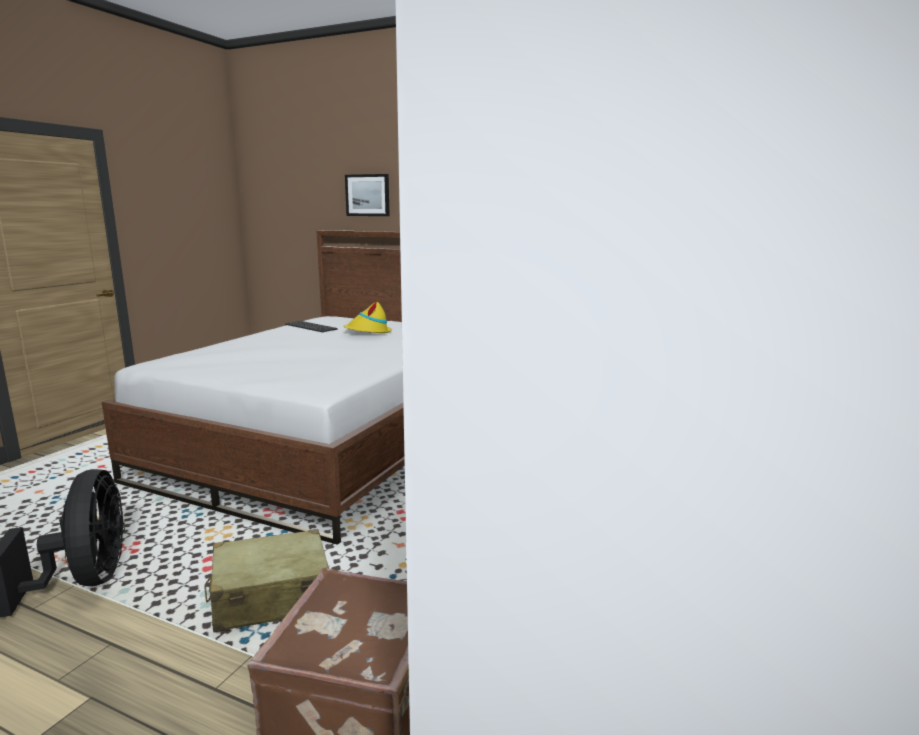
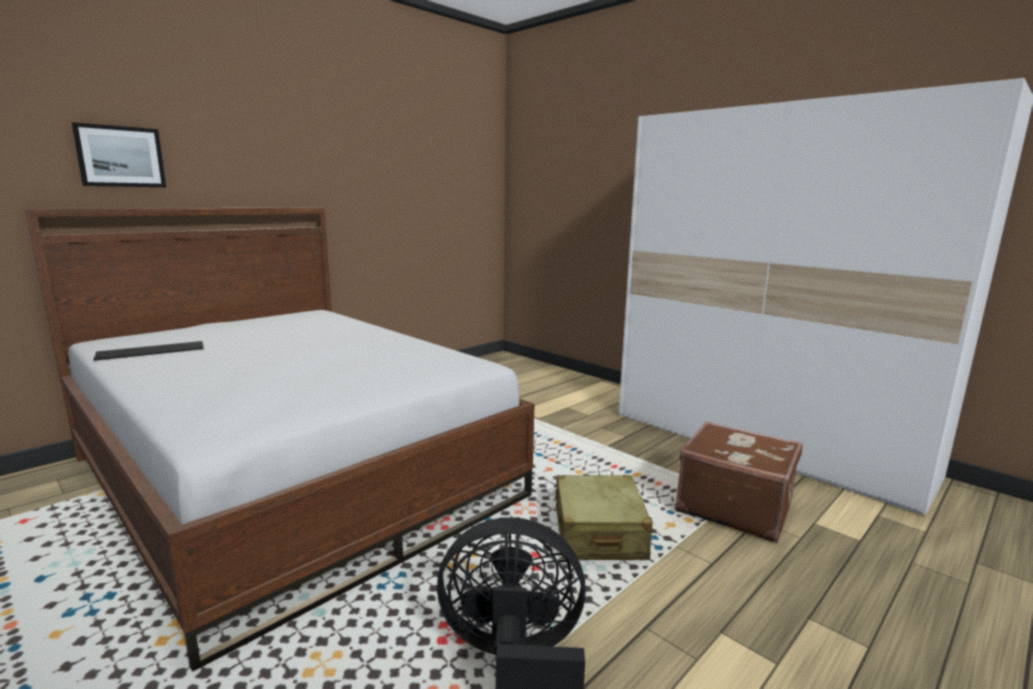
camera: 70 degrees left, 0 degrees up
(368, 332) = (252, 334): yellow hat -> none

